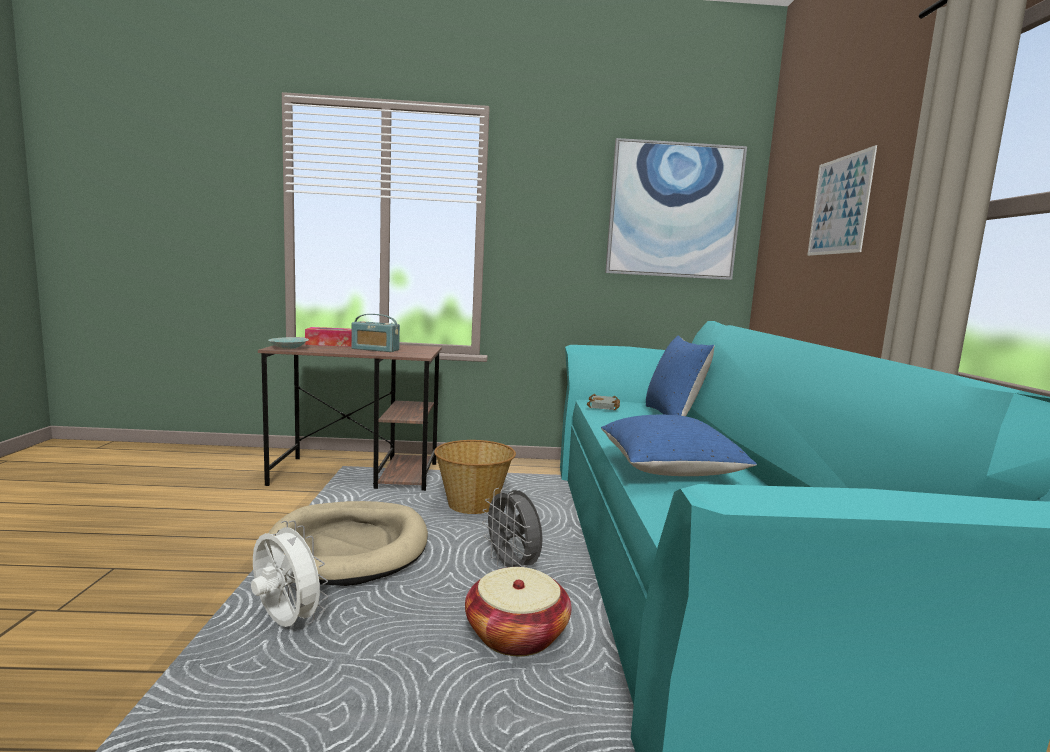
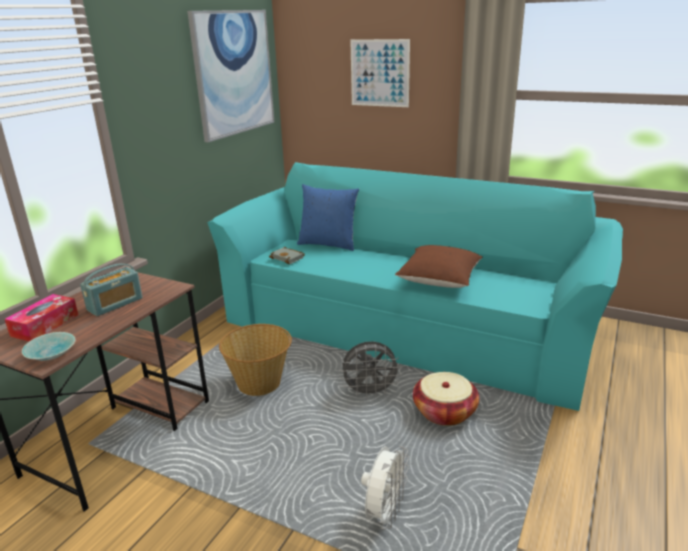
camera: 60 degrees left, 15 degrees up
(285, 623) = (384, 513): white fan -> white fan turned 135 degrees clockwise
(349, 547) = (286, 465): beige dog bed -> none
(669, 469) = (439, 280): blue pillow -> brown pillow

